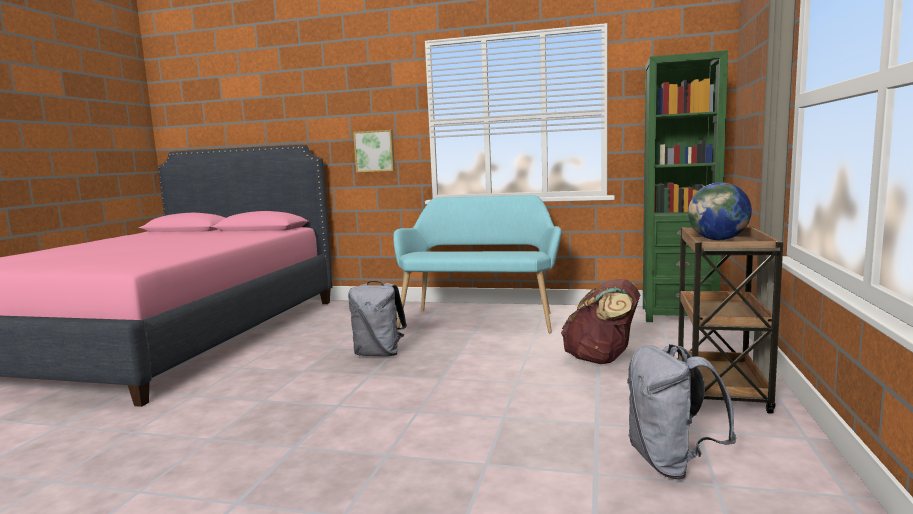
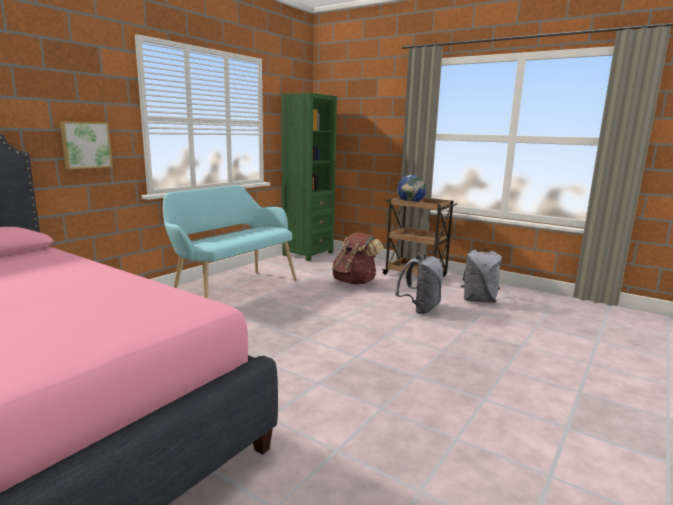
camera: 70 degrees left, 5 degrees up
(379, 354) = (263, 330): grey backpack -> grey backpack (420, 309)

